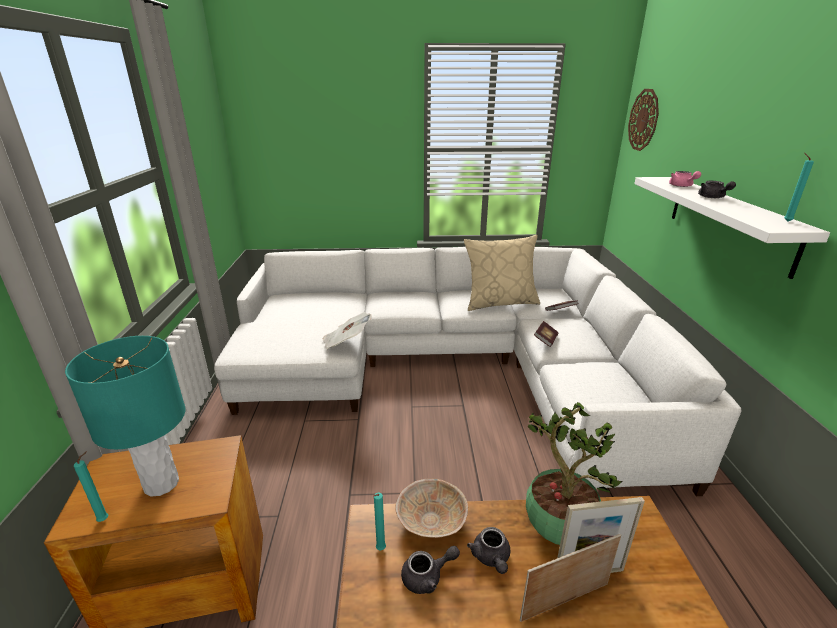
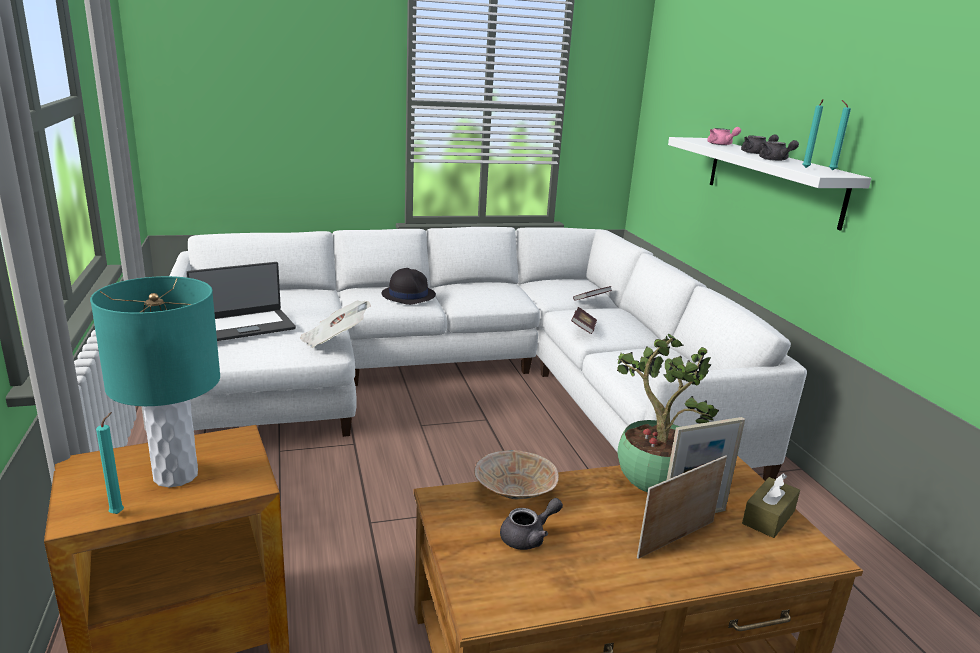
camera: 15 degrees left, 5 degrees down
(286, 326) = (243, 326): none -> laptop
(380, 550) = (466, 522): turquoise candle -> turquoise candle (806, 168)
(415, 301) = (408, 295): none -> black hat
(491, 558) = (591, 515): grey teapot -> grey teapot (775, 160)
(500, 302) = (516, 294): beige pillow -> none
(643, 120) = (667, 76): wall clock -> none
(666, 586) = (768, 517): none -> brown tissue box

